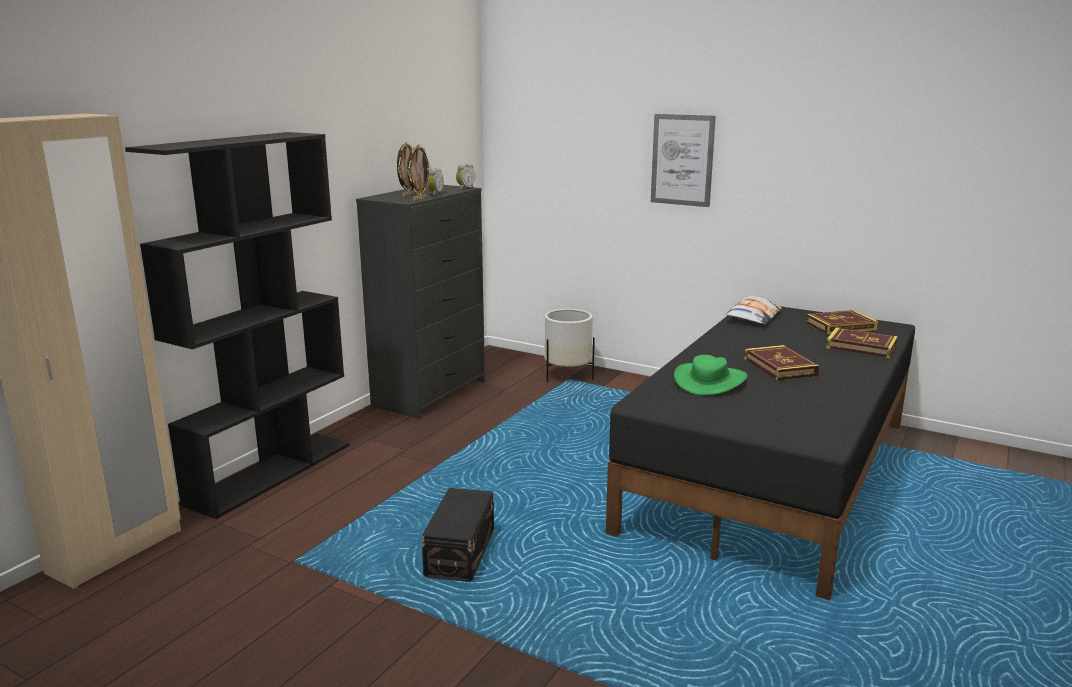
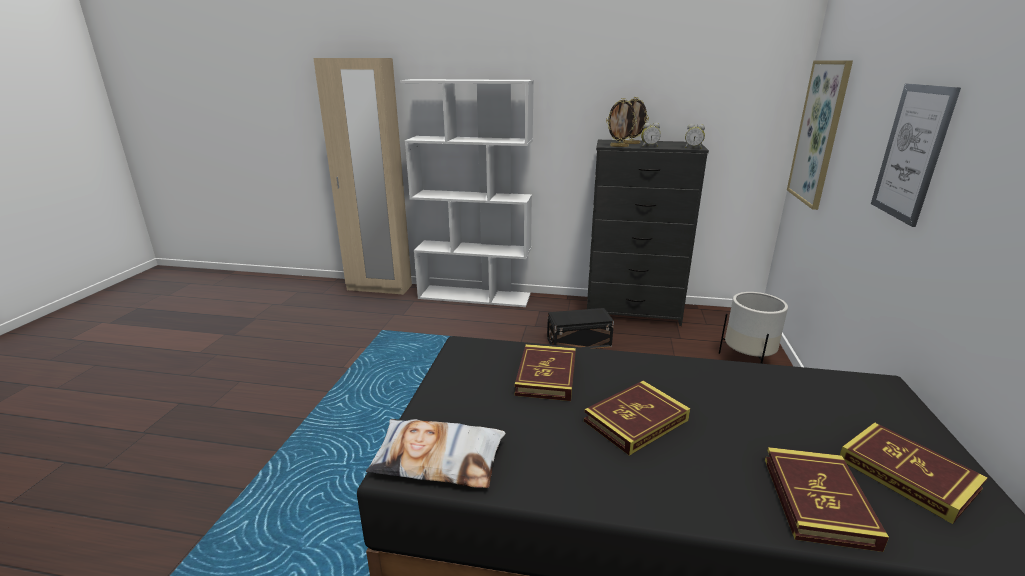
camera: 70 degrees right, 5 degrees up
(271, 472) = (475, 296): black bookcase -> white bookcase
(458, 554) = (404, 379): black storage box -> black storage box (577, 342)
(531, 158) = (819, 133): none -> picture
(710, 381) = (546, 376): green hat -> book
(753, 317) = (827, 386): pillow -> pillow (438, 459)

